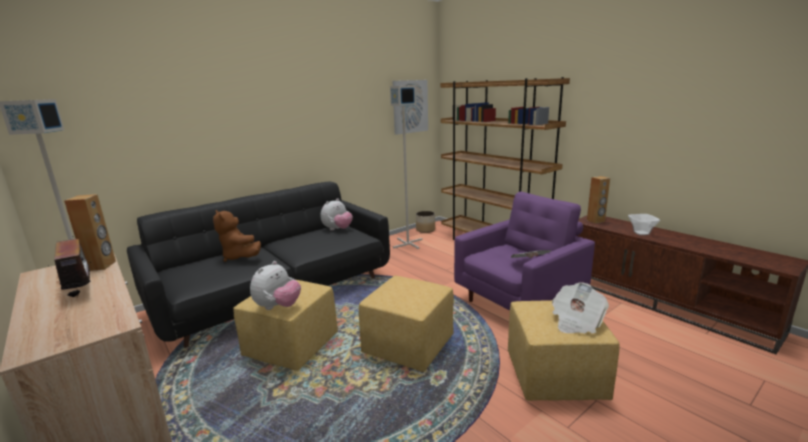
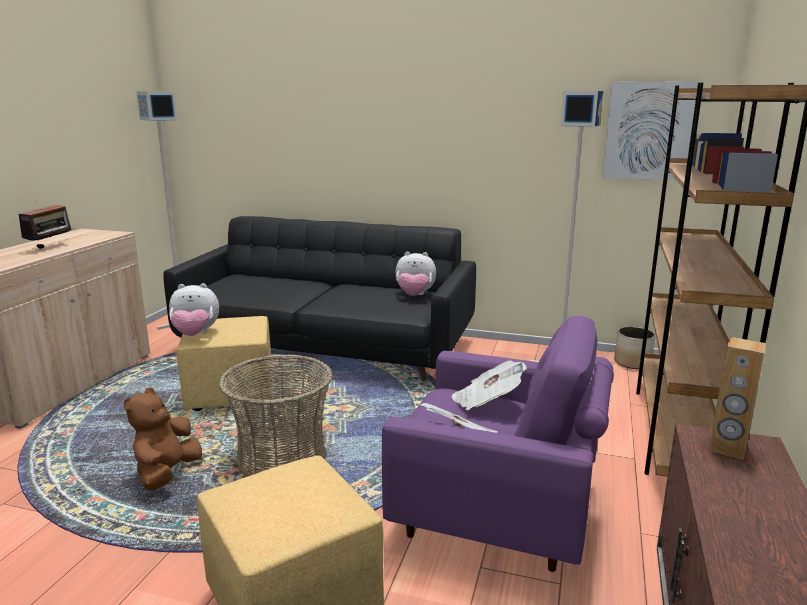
camera: 55 degrees right, 0 degrees up
(101, 266) = (101, 237): brown speaker -> none
(239, 257) = (282, 284): brown plush toy -> brown plush toy (167, 474)
(409, 347) = (281, 459): yellow ottoman -> basket
(576, 321) = (281, 517): newspaper -> newspaper (486, 402)
(642, 233) = (736, 517): bowl -> none

